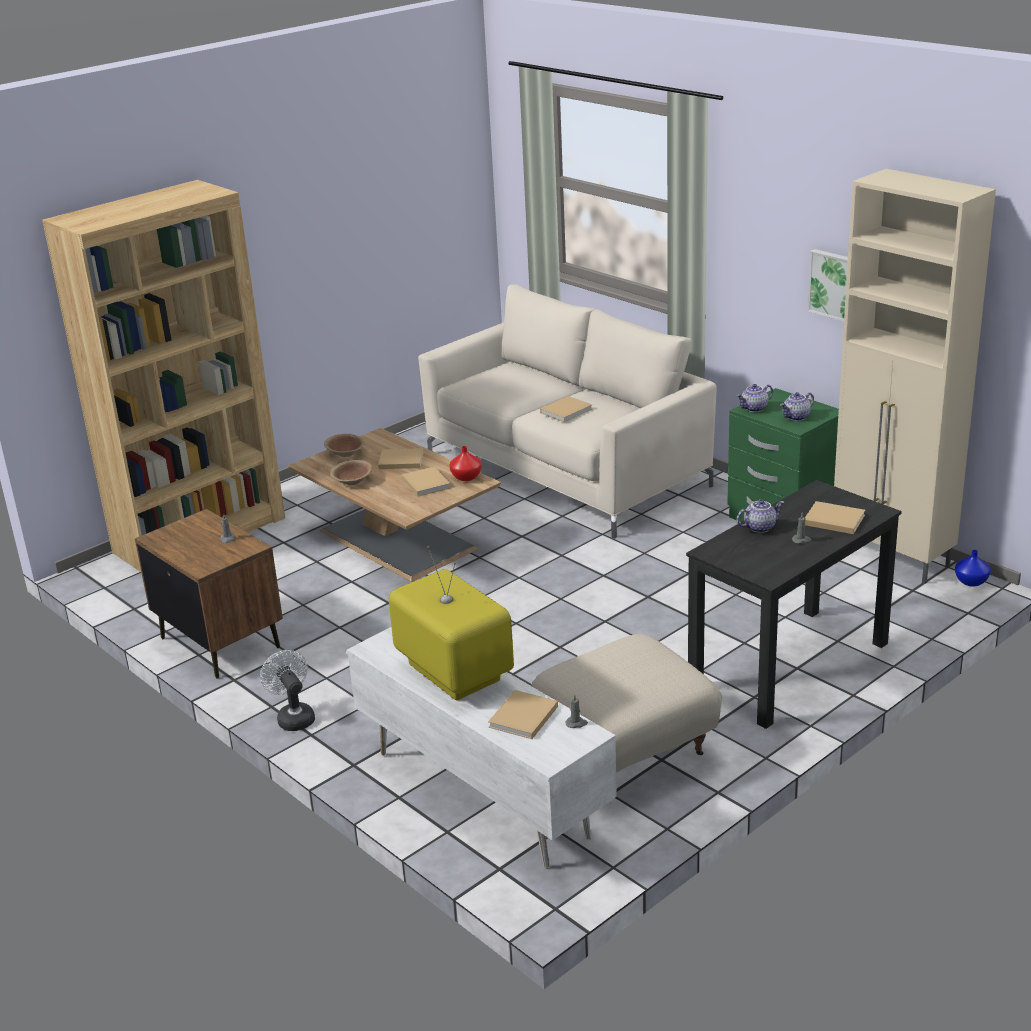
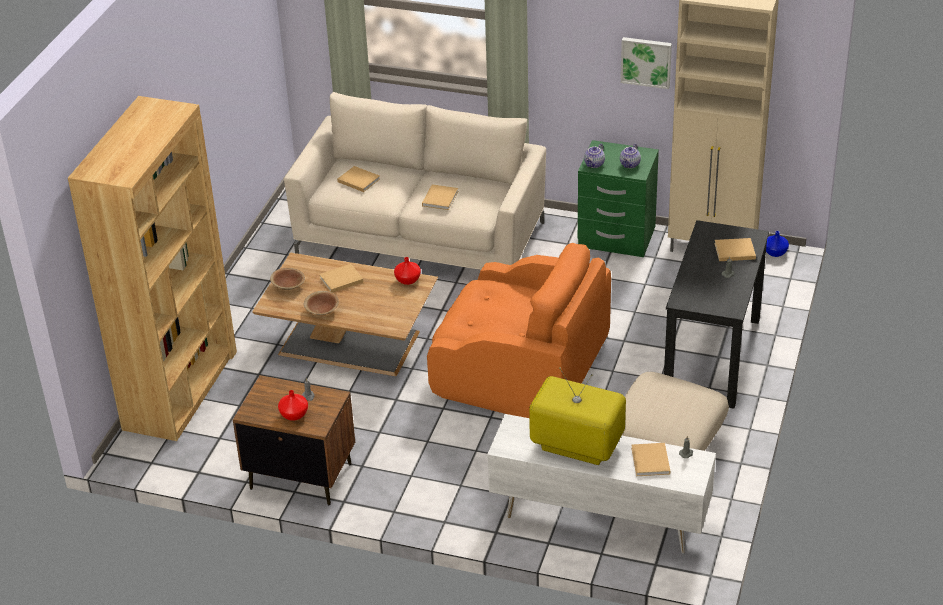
camera: 30 degrees left, 10 degrees up
(194, 550) = (294, 414): none -> red vase
(293, 717) = (418, 514): white fan -> none
(425, 482) = (381, 294): beige book -> beige book (358, 180)
(545, 612) = (518, 369): none -> orange armchair
(759, 527) = (694, 271): teapot -> none

